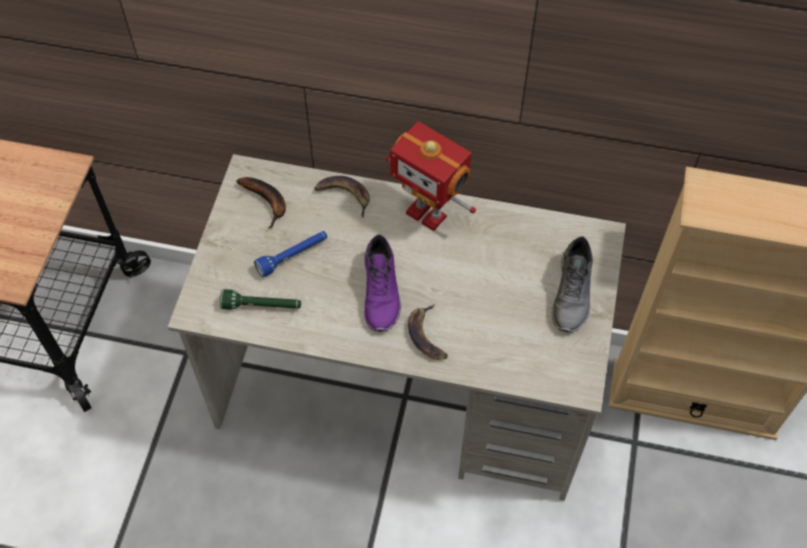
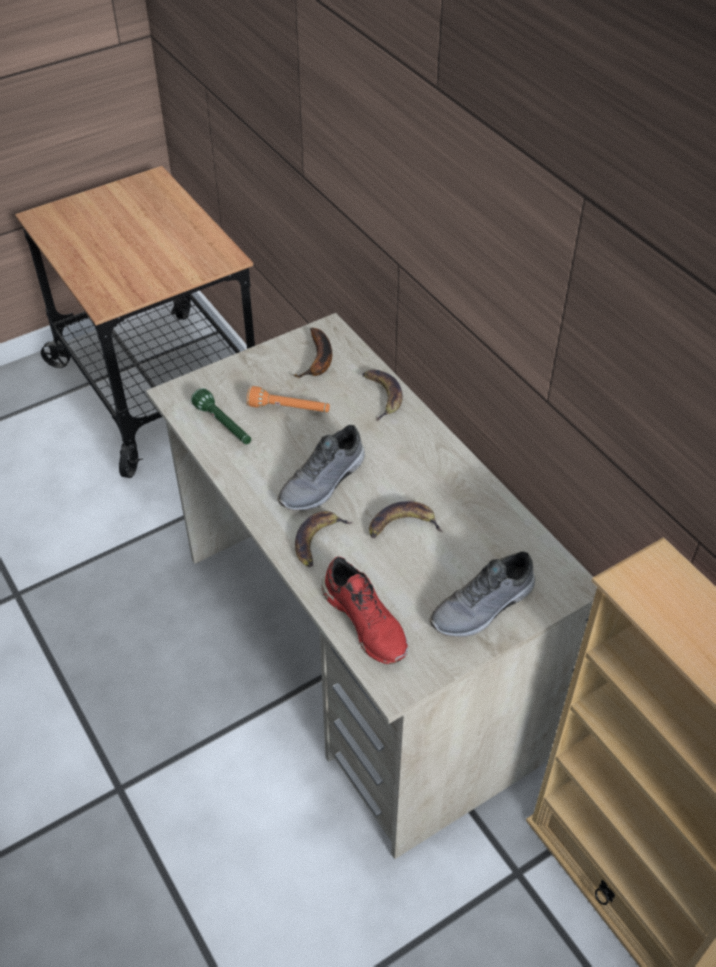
camera: 45 degrees right, 10 degrees down
(293, 256) = (289, 409): blue flashlight -> orange flashlight
(382, 291) = (324, 482): purple shoe -> grey shoe
(428, 213) = (434, 454): toy robot -> none
(465, 280) = (402, 525): none -> banana
(519, 363) = (366, 621): none -> red shoe

